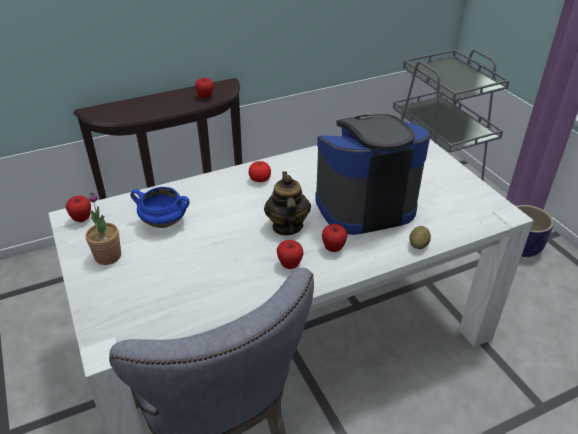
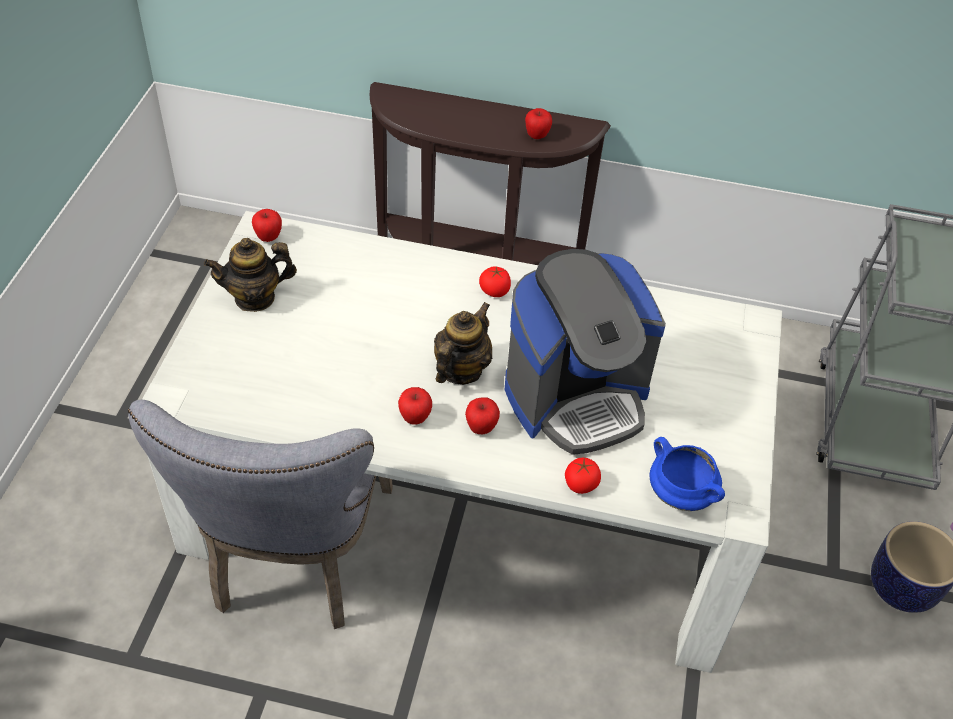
camera: 35 degrees right, 10 degrees up
(108, 256) = (255, 298): potted plant -> teapot
(165, 222) = (343, 288): blue cooking pot -> blue cooking pot (682, 494)
(364, 205) = (576, 397): coffee machine -> coffee machine turned 135 degrees clockwise
(418, 245) = (580, 484): potato -> tomato

